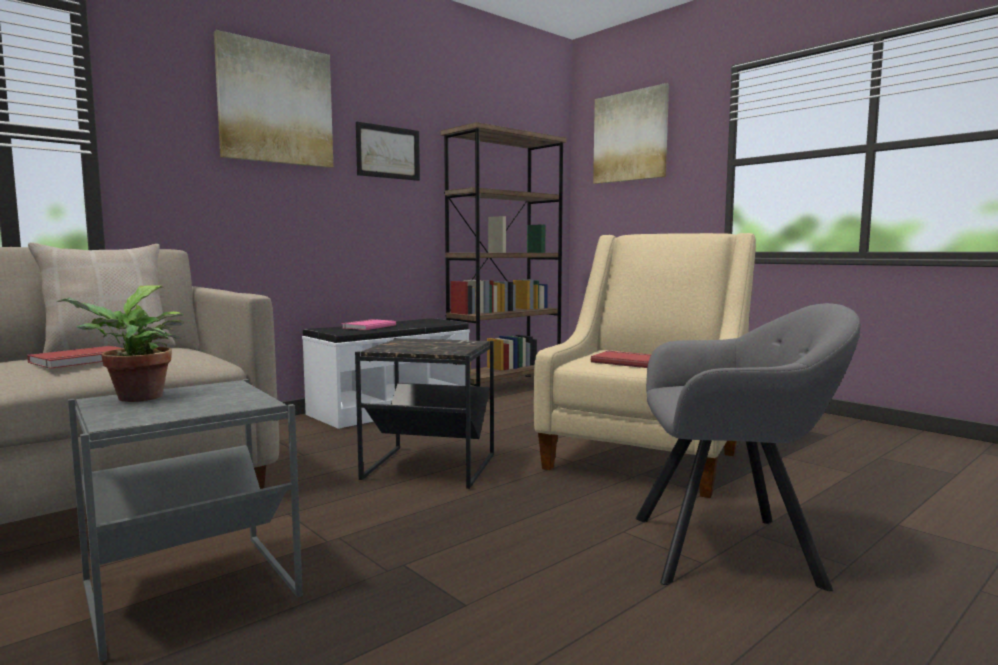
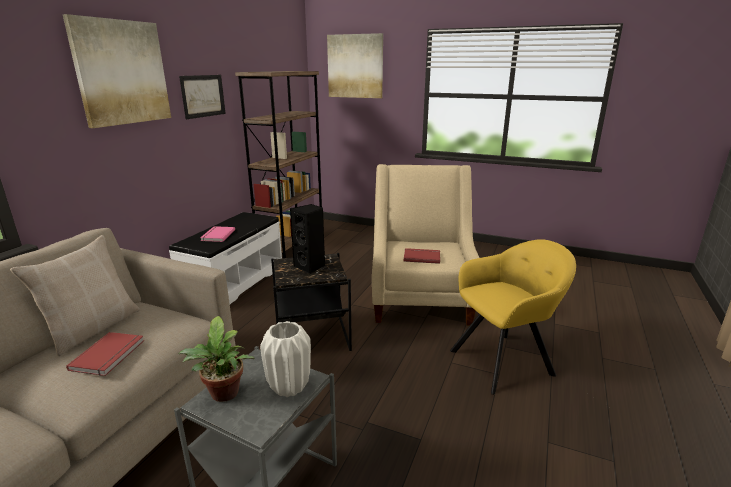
camera: 25 degrees left, 15 degrees up
(219, 404) = (289, 387): none -> white vase
(432, 345) = (310, 267): none -> black speaker
(734, 550) = (505, 361): grey armchair -> yellow armchair

